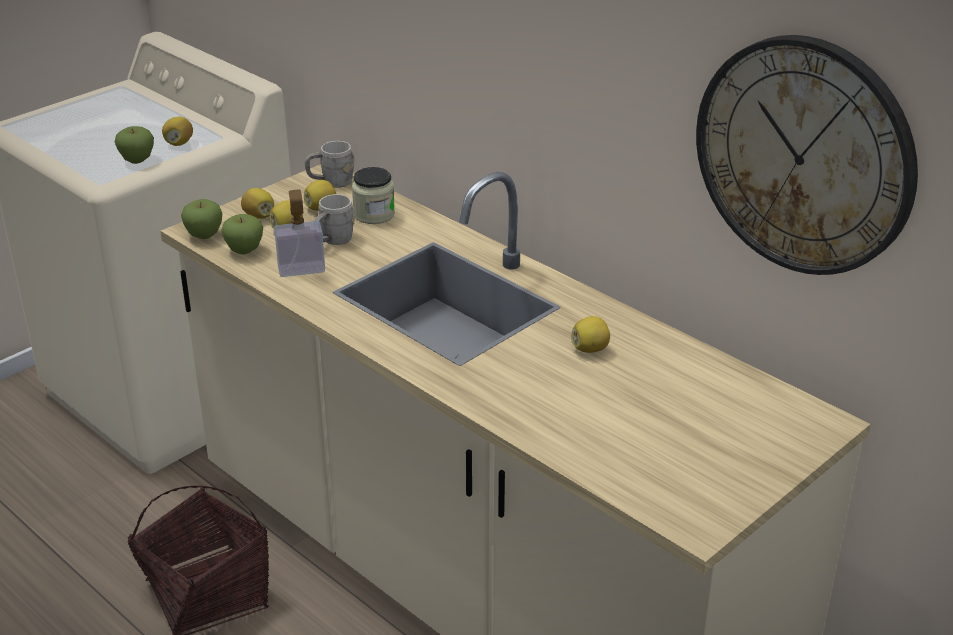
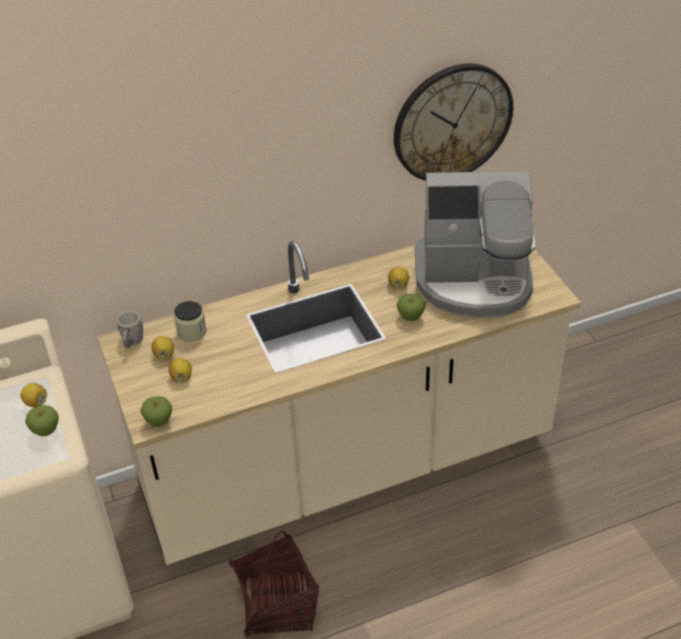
camera: 65 degrees left, 10 degrees up
(244, 250) = (195, 404): apple -> apple (410, 317)
(259, 216) = (152, 388): lemon -> none
(301, 269) = (238, 381): soap dispenser -> none
(333, 241) = (212, 359): grey mug -> none
(663, 421) = (474, 280): none -> coffee machine

